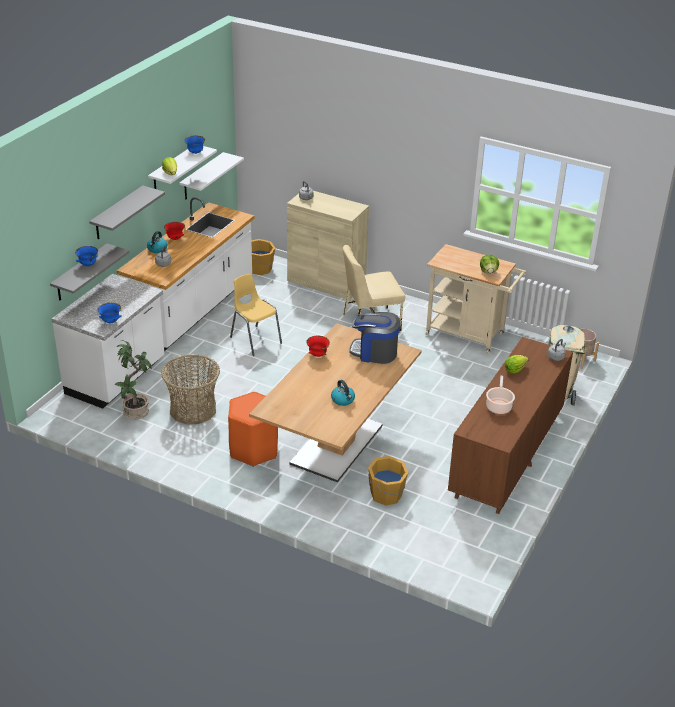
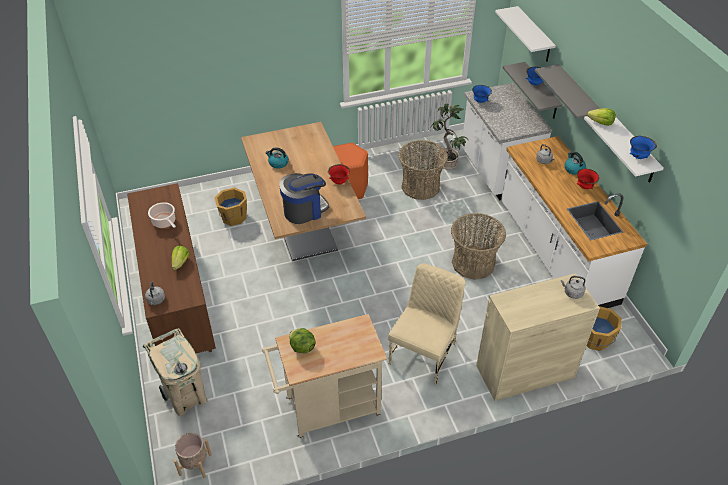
camera: 135 degrees right, 10 degrees up
(202, 176) = (655, 211): white shelf -> white shelf (534, 35)
(255, 340) = (473, 263): yellow chair -> basket

